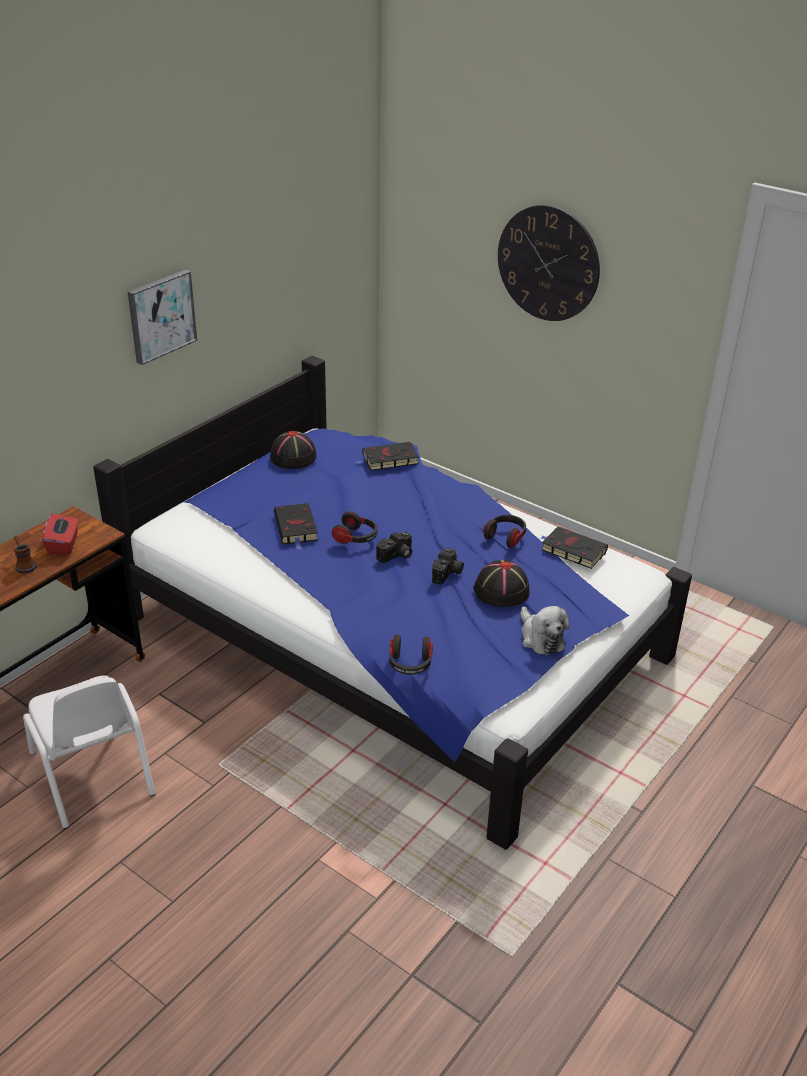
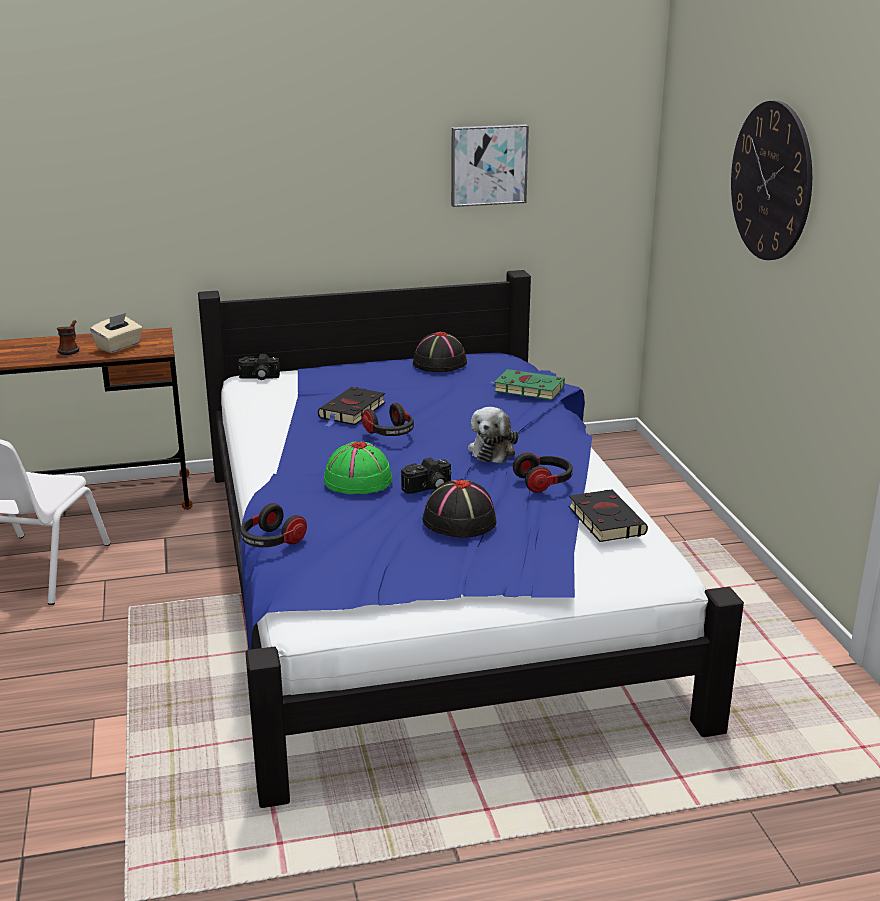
camera: 40 degrees right, 10 degrees down
(63, 544) = (119, 347): red tissue box -> beige tissue box
(160, 316) = (308, 159): picture -> picture (488, 165)
(388, 460) = (527, 389): black book -> green book
(394, 588) = (357, 480): none -> green hat
(396, 556) = (404, 459): camera -> camera (258, 377)
(540, 638) = (435, 574): plush toy -> plush toy (493, 450)

